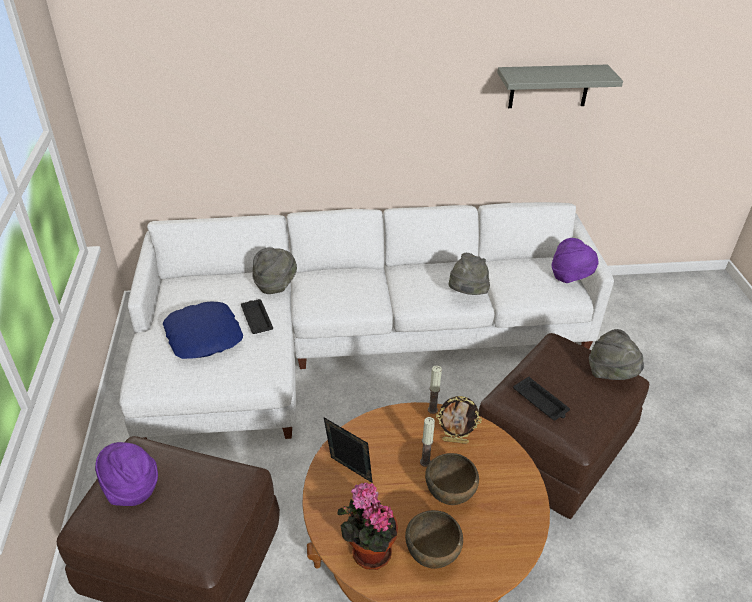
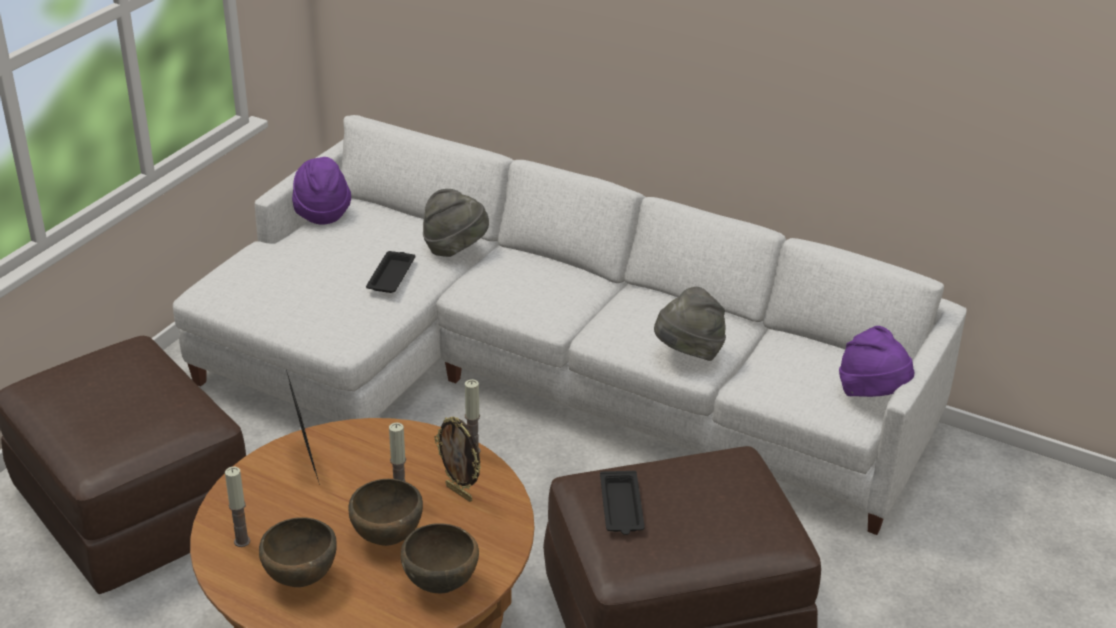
camera: 35 degrees right, 5 degrees down
(131, 488) = (92, 377): purple hat -> purple hat (321, 212)
(204, 336) = (315, 271): blue pillow -> none
(368, 551) = (242, 541): potted plant -> candle
(511, 507) = (441, 585): none -> brown bowl
(549, 86) = (927, 75): grey shelf -> none
(611, 374) = (761, 523): grey hat -> none

